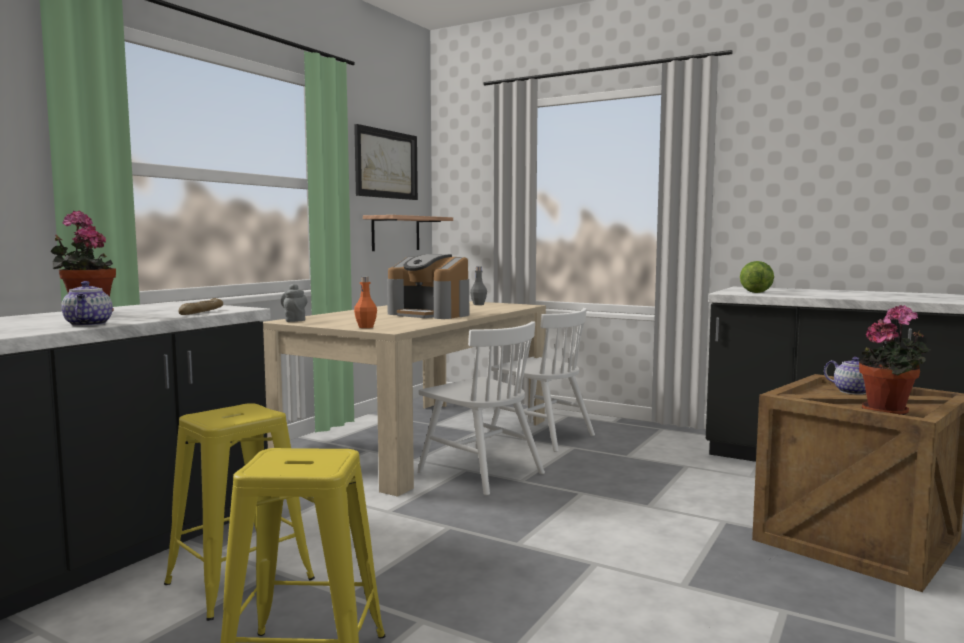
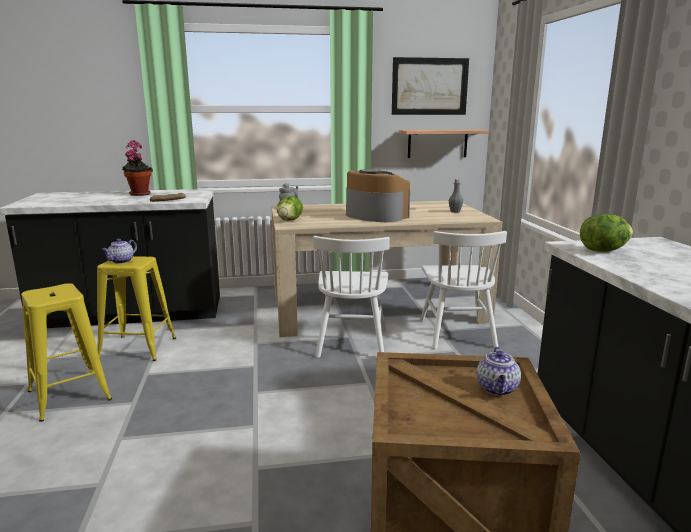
camera: 50 degrees right, 10 degrees up
(89, 324) = (100, 202): teapot -> teapot (121, 261)
(366, 327) = (289, 220): orange bottle -> lettuce
(430, 314) = (375, 216): coffee machine -> coffee machine turned 135 degrees clockwise
(889, 412) = (426, 417): potted plant -> none

